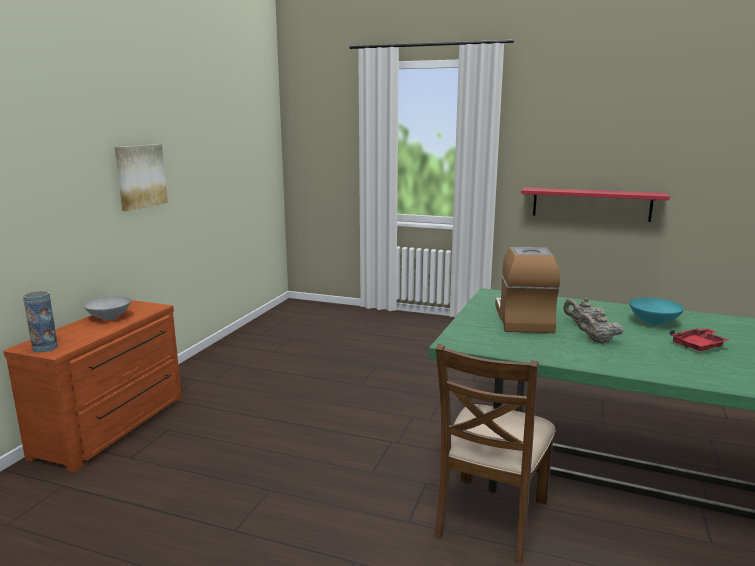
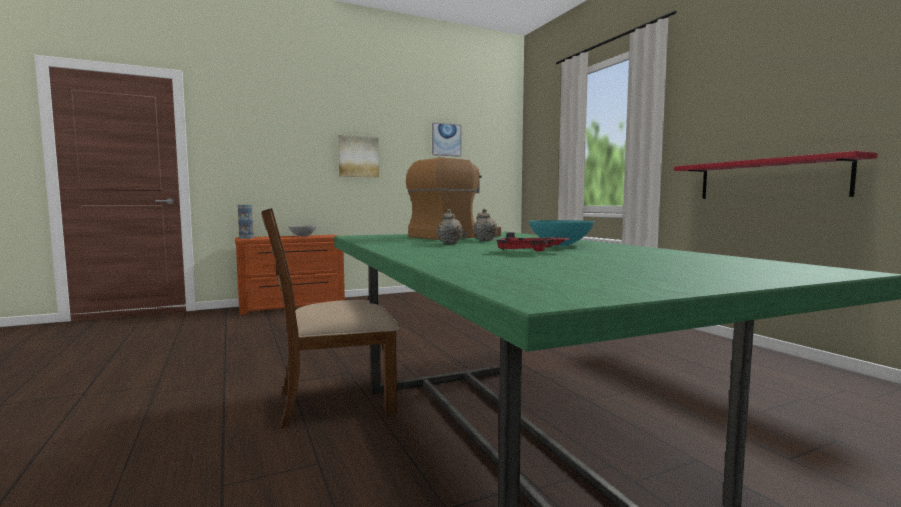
camera: 45 degrees right, 10 degrees down
(222, 136) = (446, 139): none -> picture

